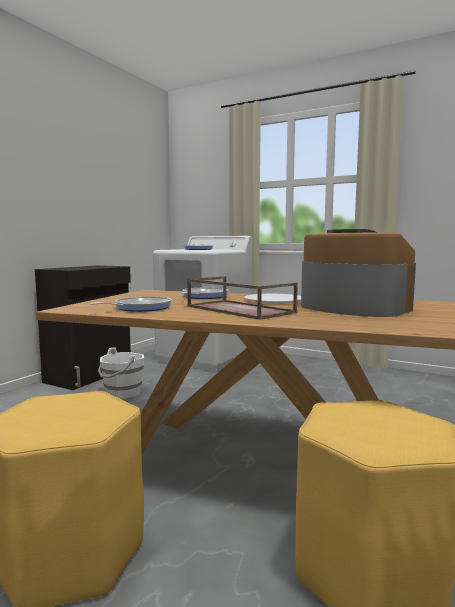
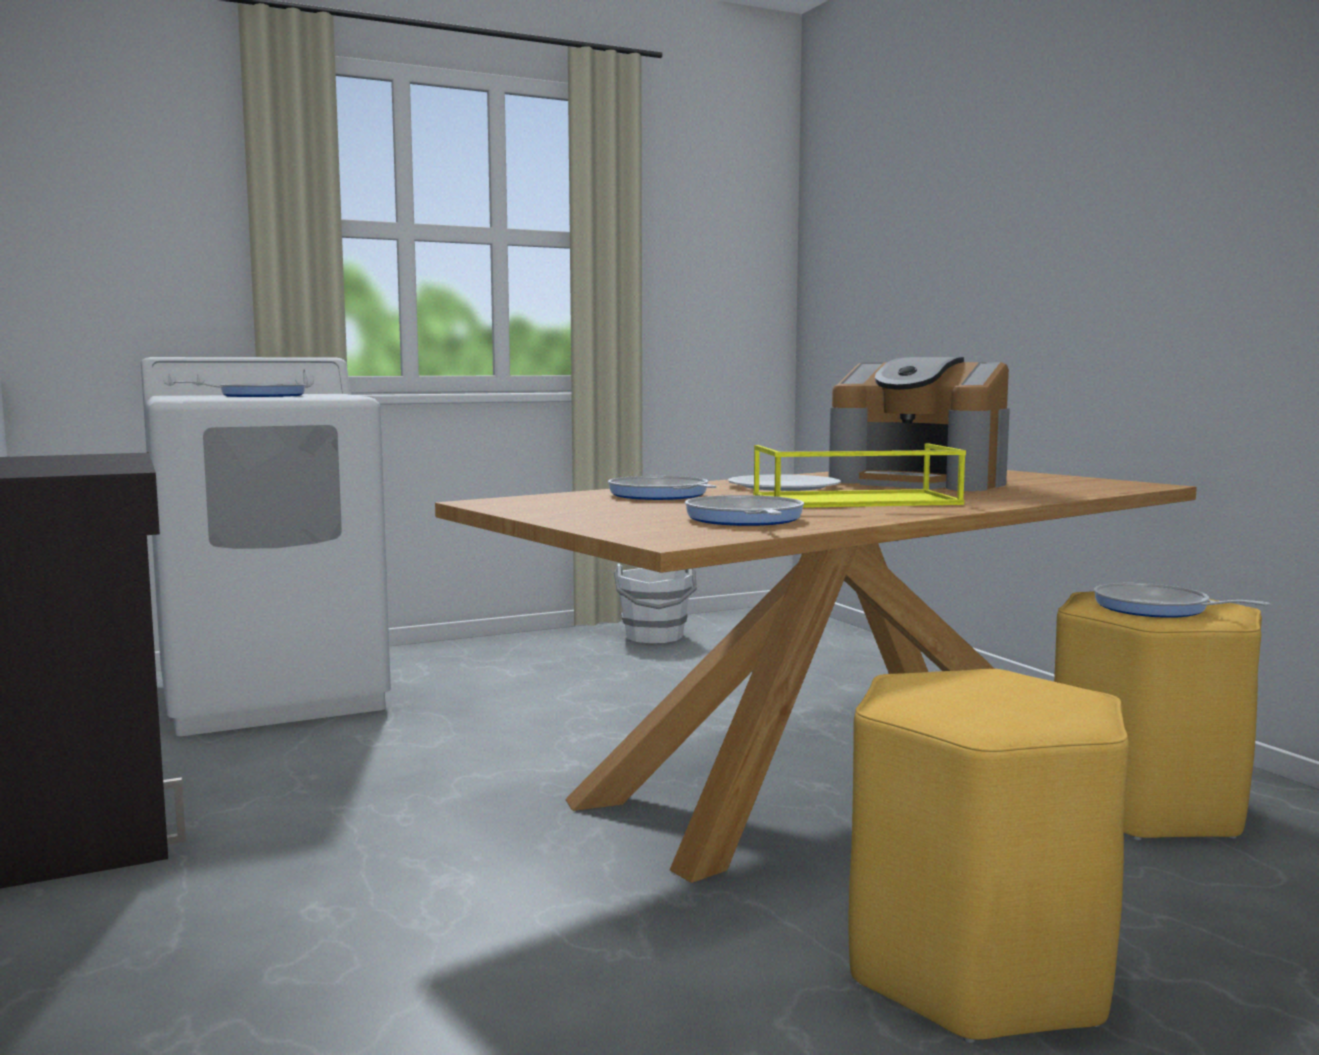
camera: 55 degrees left, 0 degrees up
(122, 393) = (324, 810): white bucket -> white bucket (654, 636)
(238, 309) = (853, 500): brown tray -> yellow tray
(351, 308) = (920, 482): coffee machine -> coffee machine turned 135 degrees counterclockwise
(360, 424) = (1157, 609): none -> frying pan

